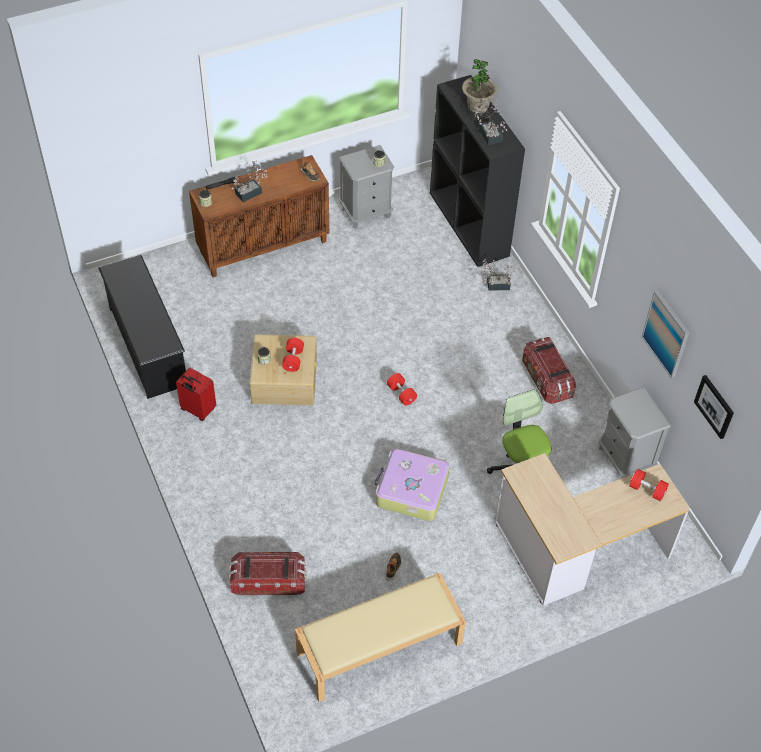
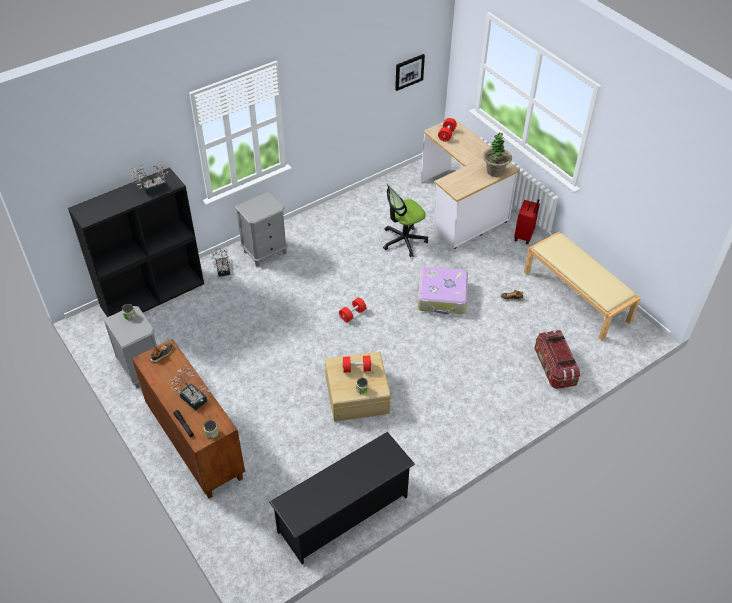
camera: 100 degrees left, 5 degrees down
(197, 410) = (408, 453): red suitcase -> red suitcase (524, 236)
(478, 106) = (113, 199): potted plant -> potted plant (495, 171)
(546, 379) = (317, 234): storage box -> none
(625, 458) = (377, 191): grey nightstand -> grey nightstand (265, 252)
(666, 333) = (357, 88): picture -> none

